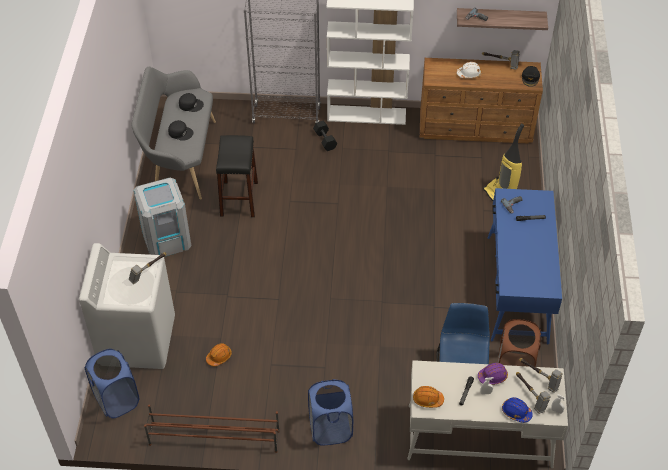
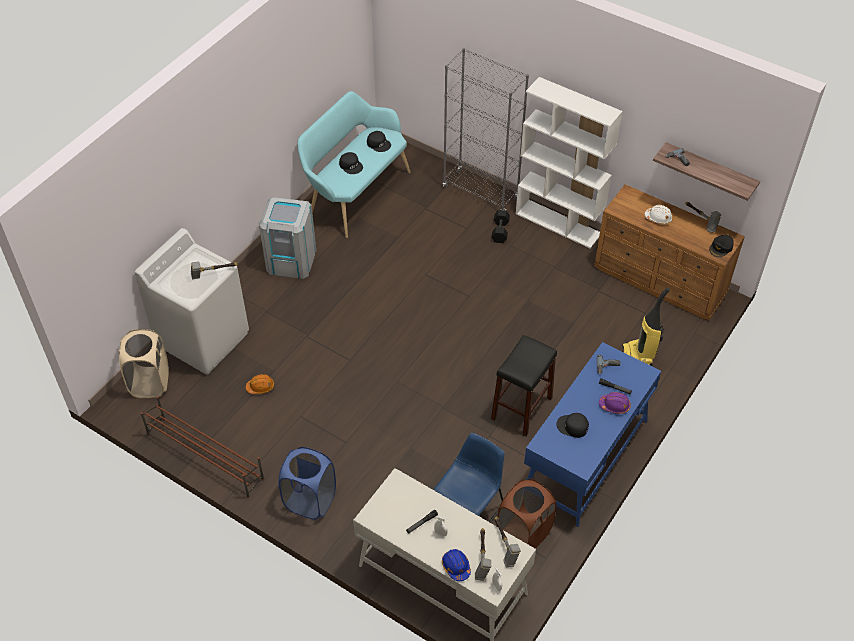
camera: 30 degrees right, 0 degrees up
(116, 399) = (150, 382): blue laundry basket -> beige laundry basket
(180, 158) = (355, 193): grey bench -> turquoise bench
(239, 198) = (381, 252): black stool -> black stool (522, 408)
(427, 399) = (381, 511): orange hard hat -> none
(492, 376) = (459, 521): purple hard hat -> purple hard hat (614, 405)
(521, 263) = (572, 427): none -> black cap

